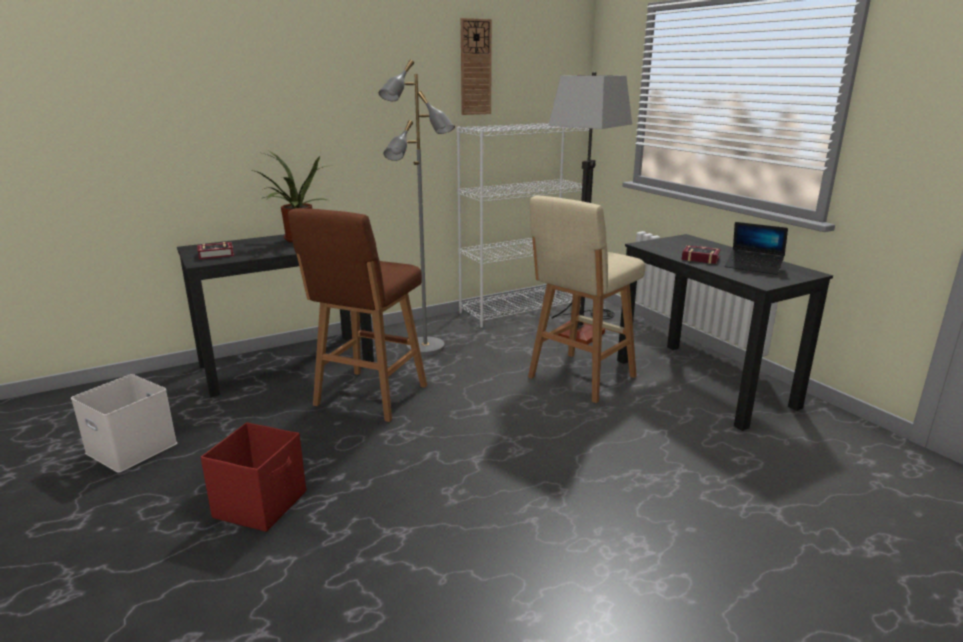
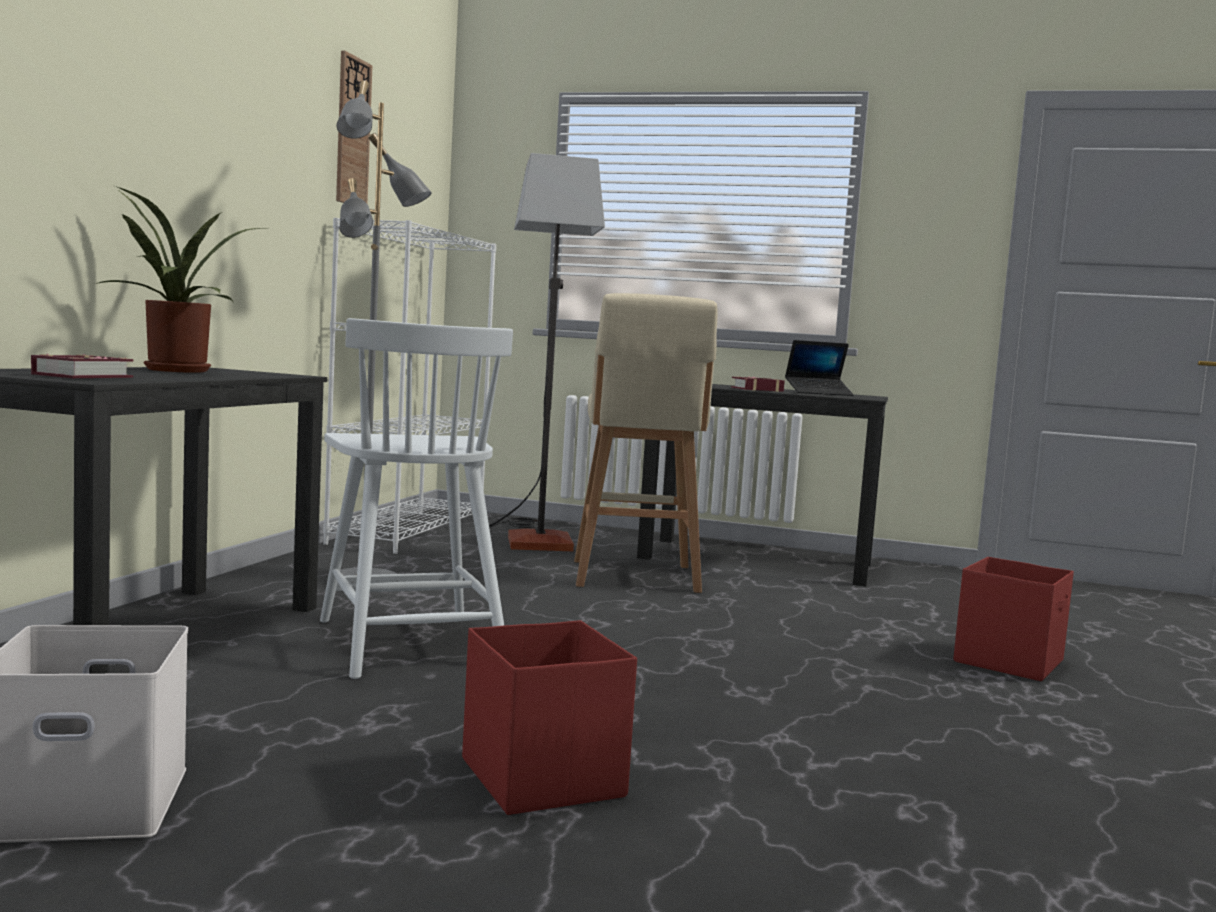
camera: 45 degrees left, 15 degrees down
(369, 397) = (409, 642): brown stool -> white chair
(694, 542) = (1010, 661): none -> red storage box

